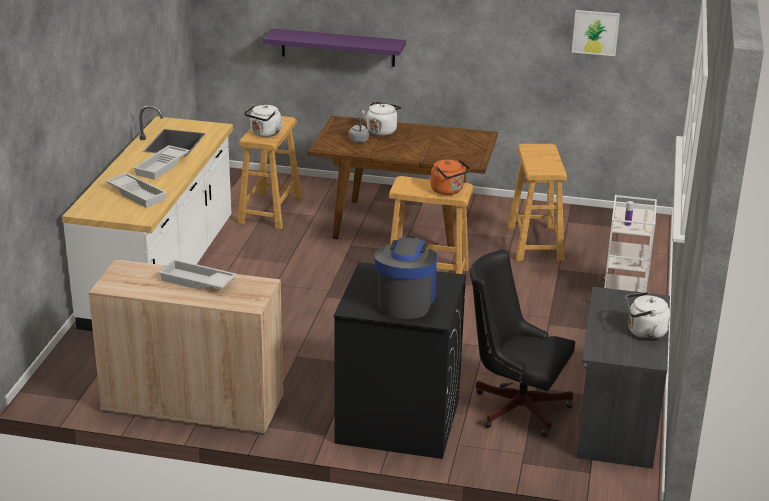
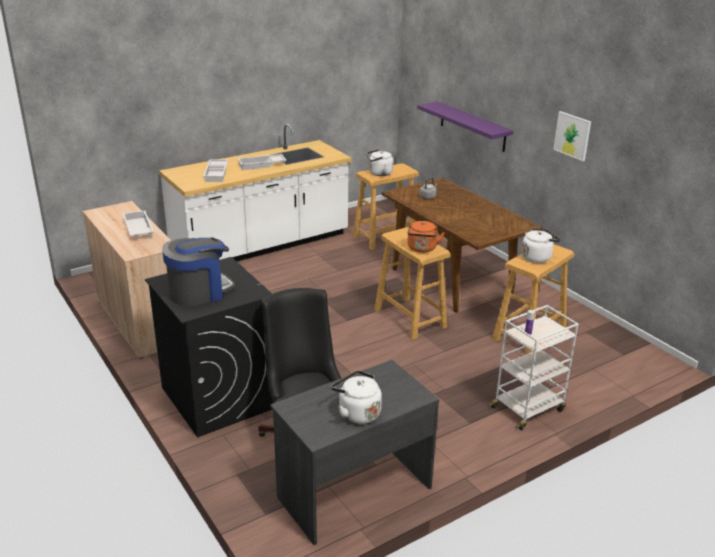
camera: 45 degrees right, 0 degrees up
(382, 130) = (456, 197): white kettle -> white kettle (537, 257)
(595, 32) = (651, 158): picture -> picture (572, 135)

